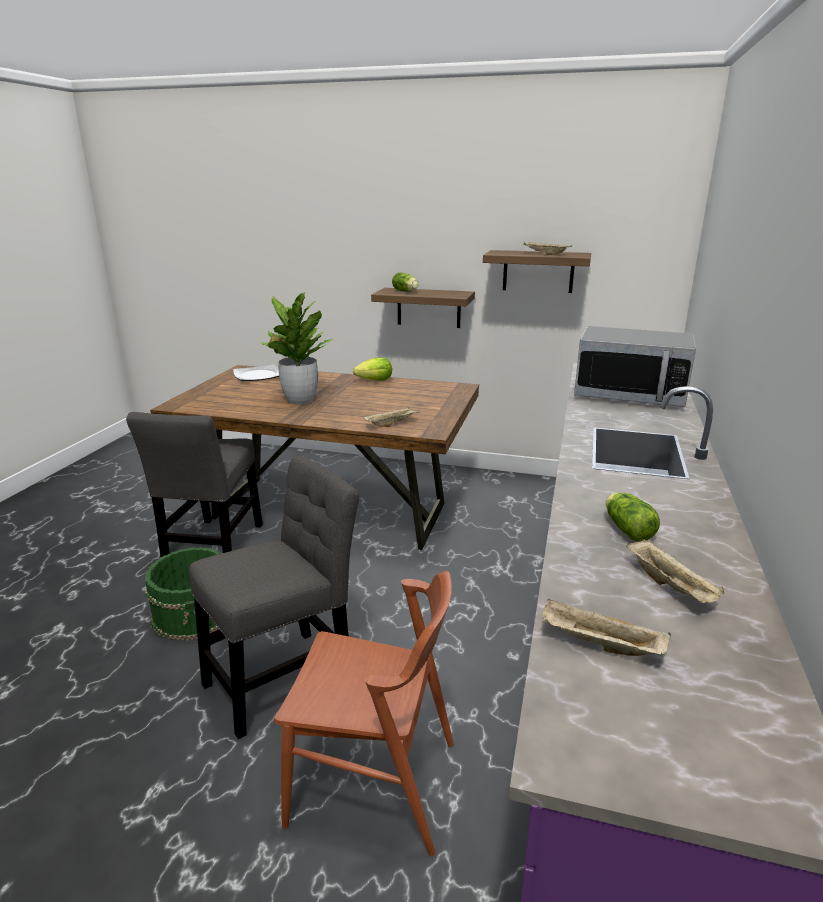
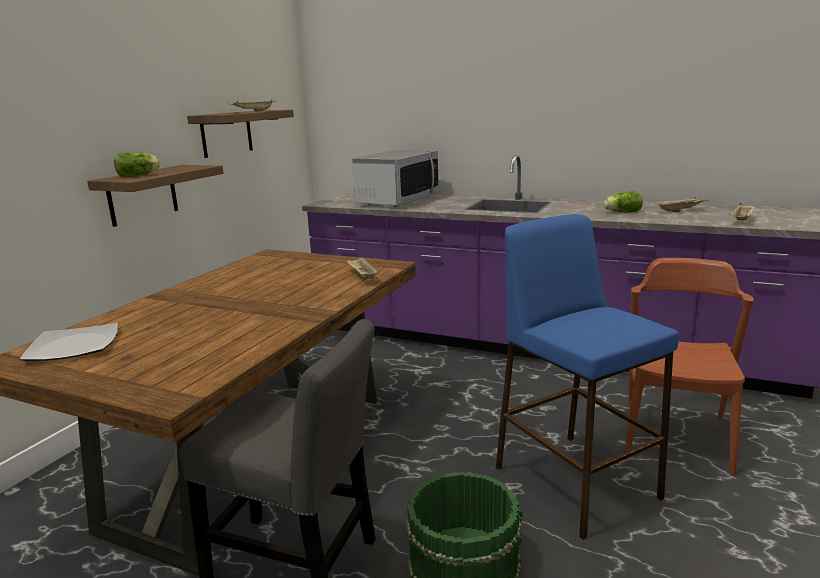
camera: 80 degrees left, 5 degrees down
(285, 677) = (575, 481): grey chair -> blue stool
(300, 400) = (241, 315): potted plant -> none
(375, 380) = (202, 283): lettuce -> none

